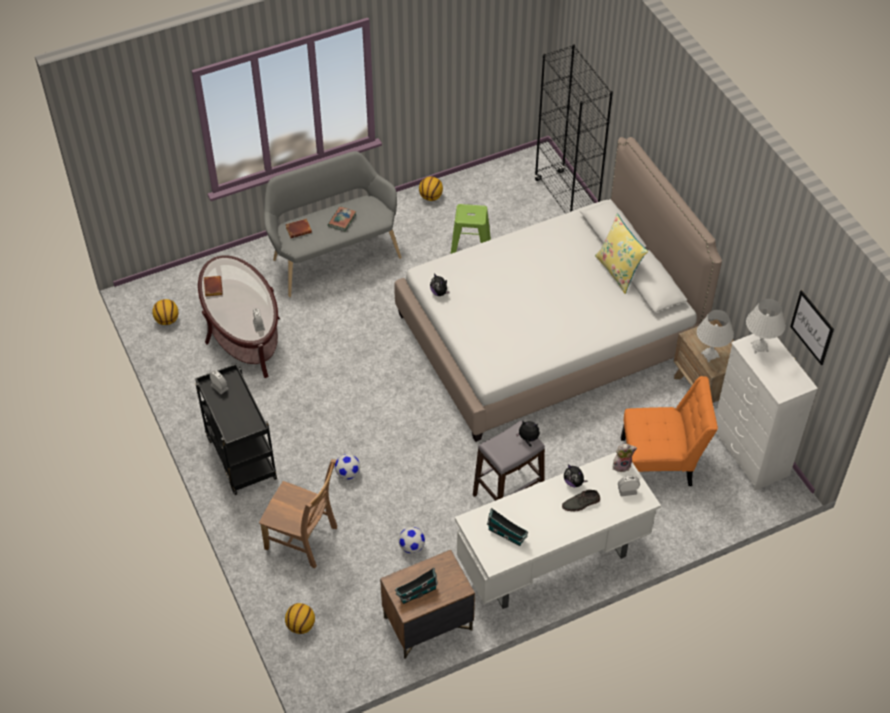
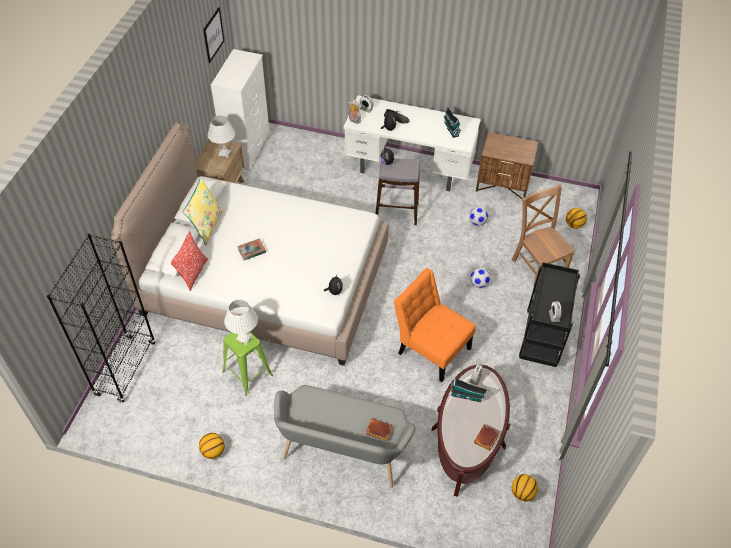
camera: 140 degrees left, 0 degrees up
(342, 220) = (336, 414): book -> book (251, 251)
(416, 593) = (519, 148): toy house -> toy house (467, 396)
(573, 229) = (193, 273): none -> pillow
(661, 461) = (296, 175): orange chair -> orange chair (431, 348)
(759, 347) = (231, 80): white table lamp -> white table lamp (244, 338)

